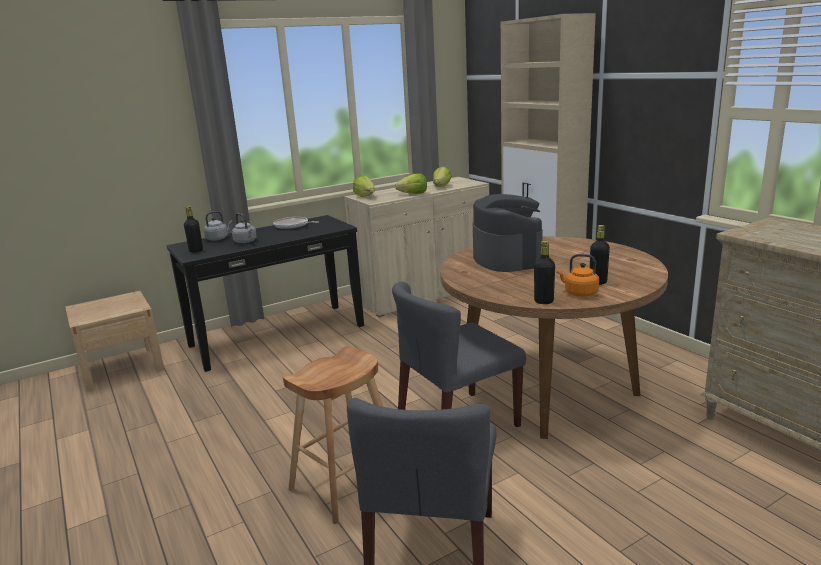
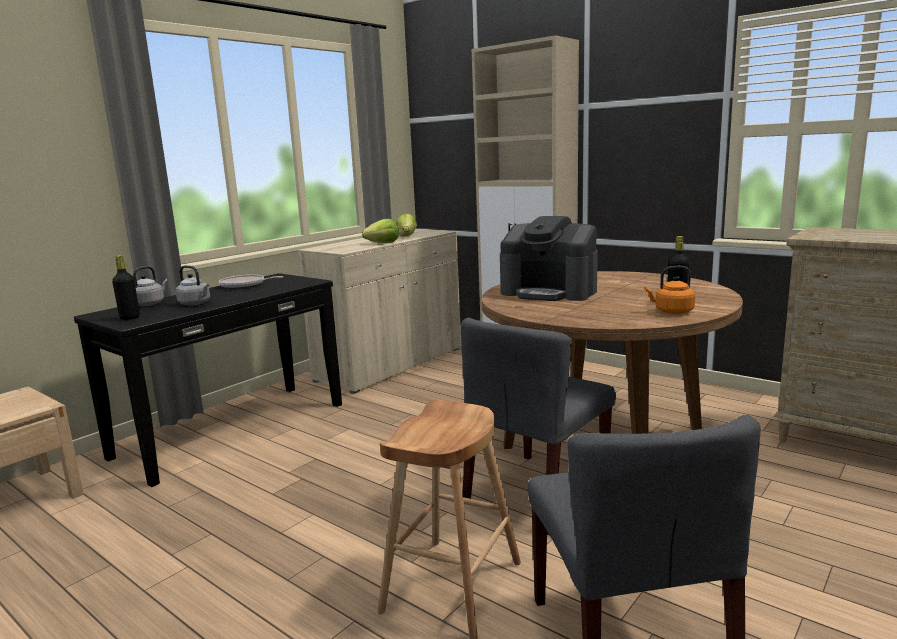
camera: 20 degrees left, 5 degrees down
(365, 196) = (325, 248): lettuce -> none
(506, 258) = (549, 292): coffee machine -> coffee machine turned 150 degrees clockwise
(543, 301) = (646, 322): black bottle -> none

